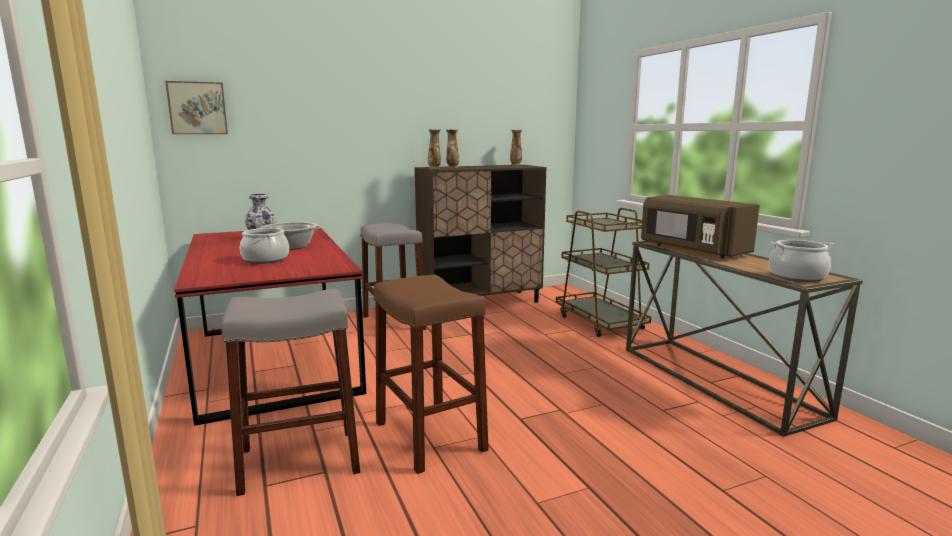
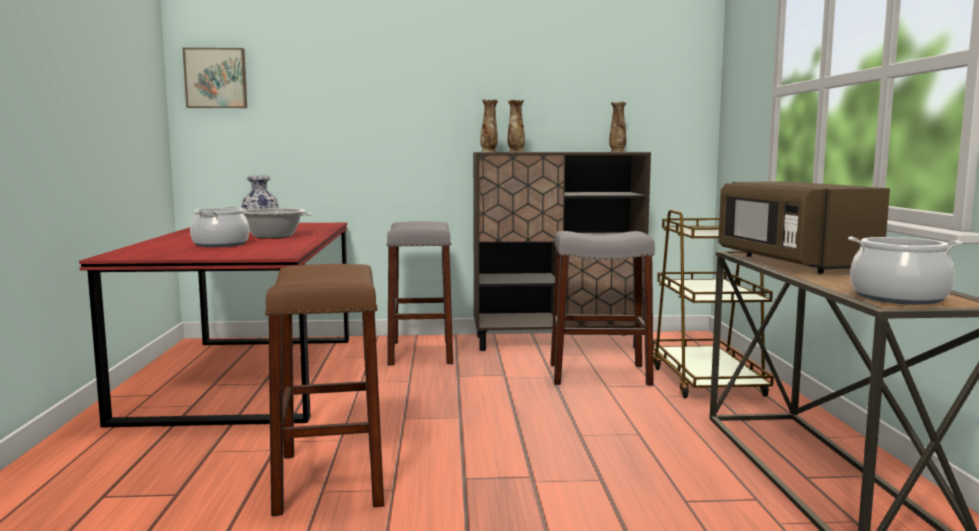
camera: 20 degrees right, 5 degrees down
(299, 461) = (162, 478): grey stool -> grey stool (599, 374)

